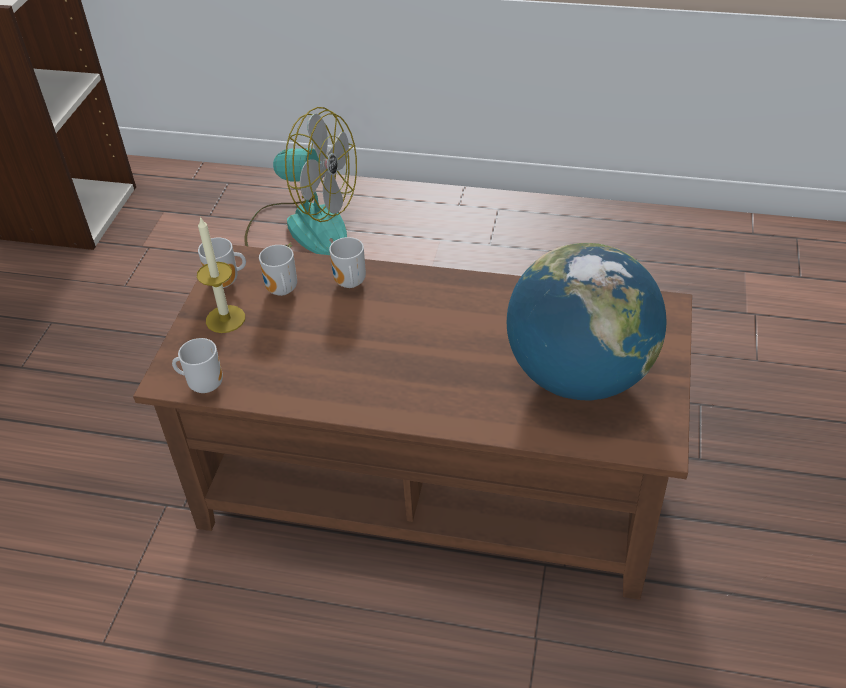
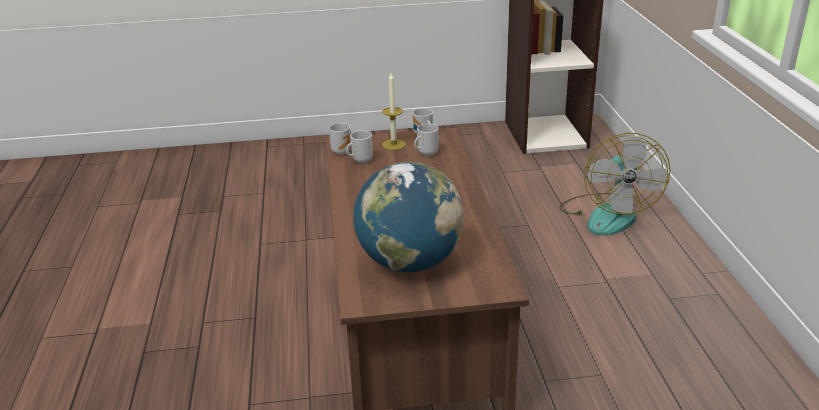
camera: 70 degrees right, 15 degrees down
(349, 284) = (446, 171): mug -> mug (360, 160)

